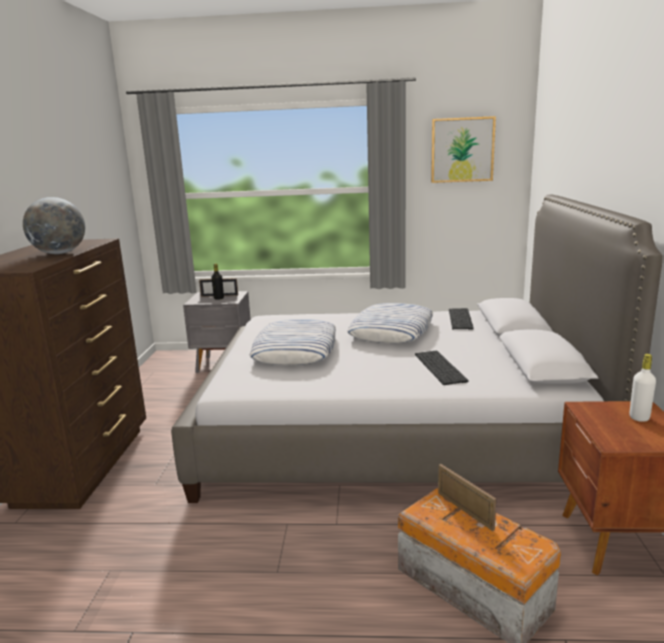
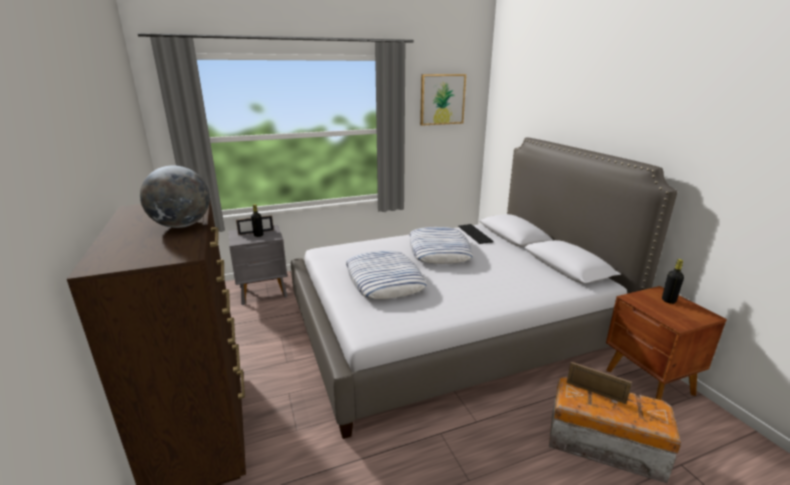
camera: 25 degrees left, 5 degrees up
(441, 367) = (509, 279): keyboard -> none
(639, 417) = (668, 300): white bottle -> black bottle

